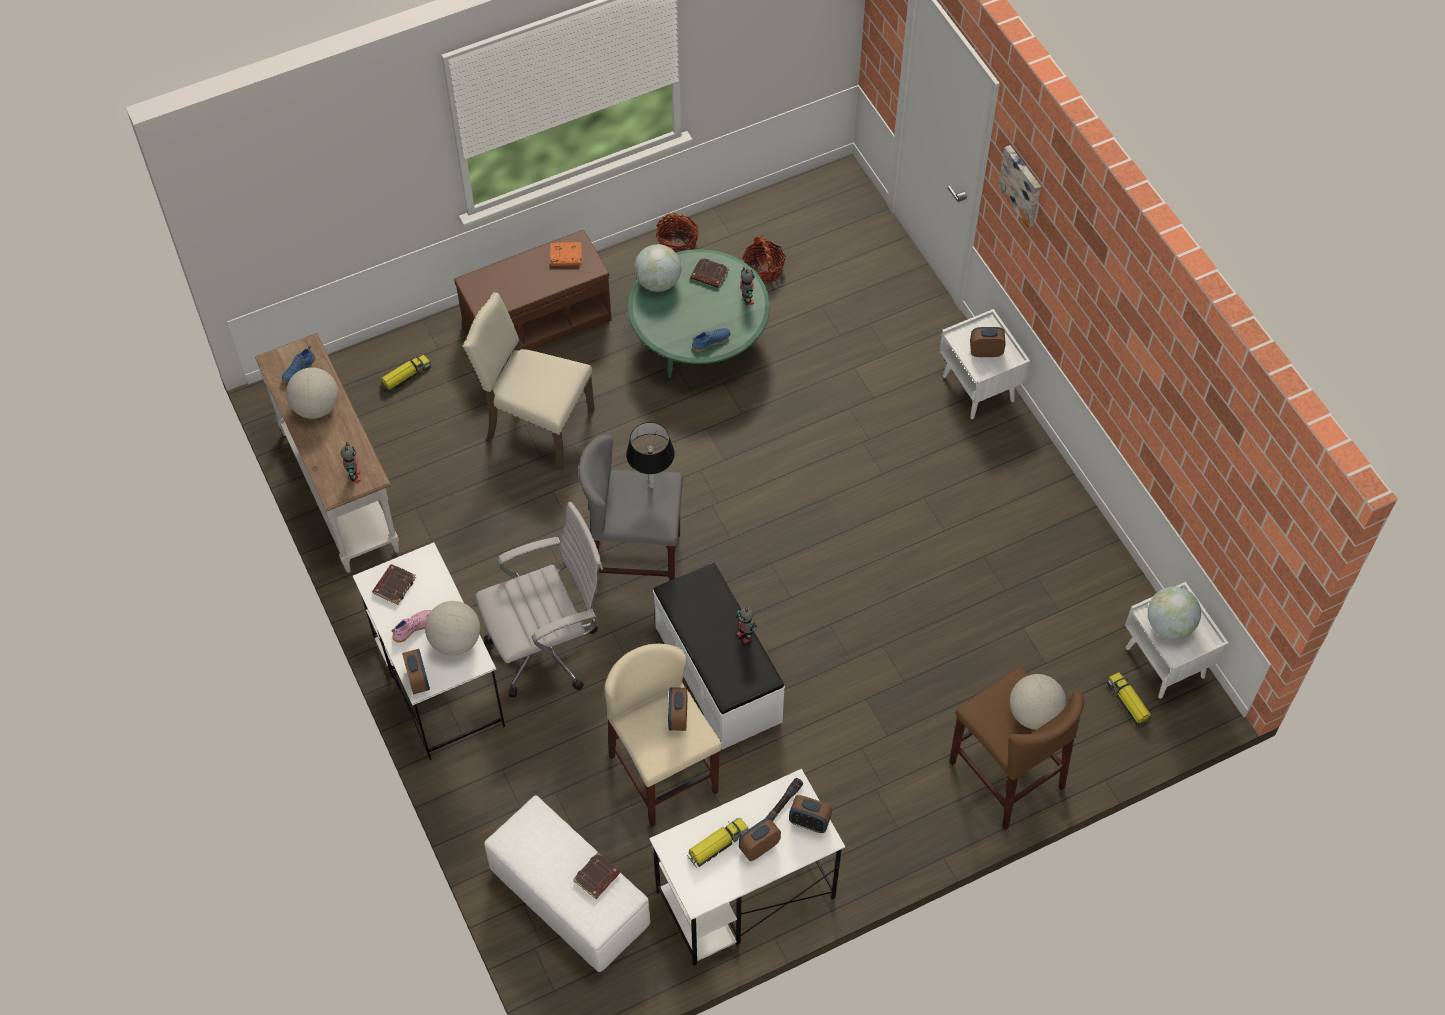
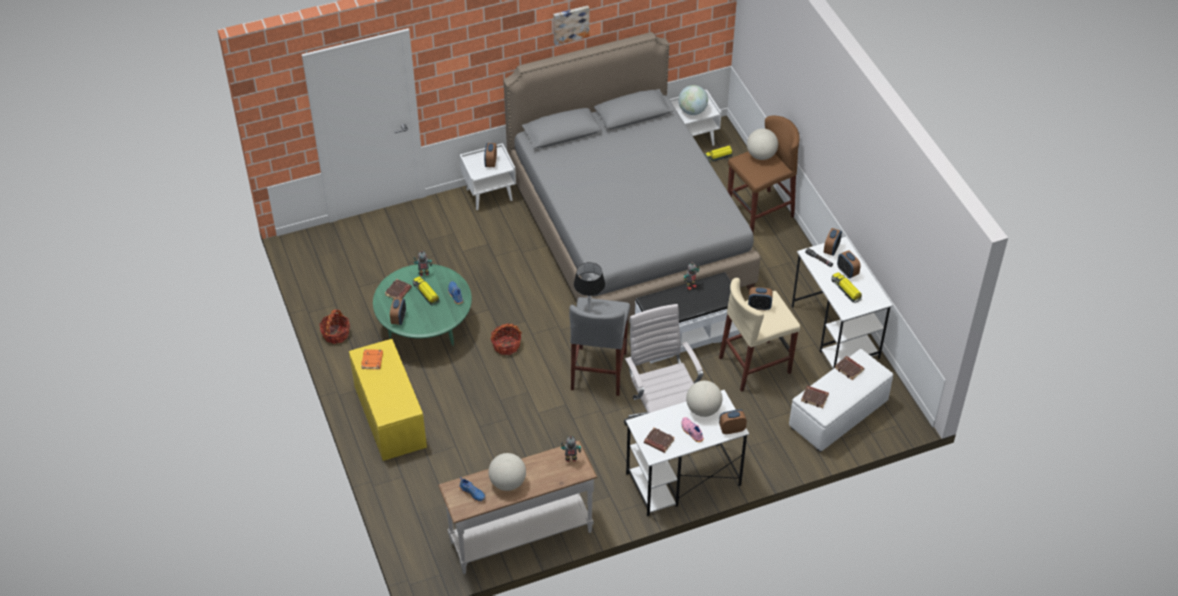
camera: 85 degrees left, 10 degrees down
(405, 377) = (424, 496): toy truck -> toy truck (426, 293)
(534, 825) = (815, 398): none -> brown book
(537, 425) = (481, 419): beige chair -> none
(538, 321) = (389, 416): brown bench -> yellow bench
(658, 282) = (399, 319): globe -> alarm clock
(763, 269) = (370, 289): basket -> basket (506, 345)
(929, 580) = (628, 231): none -> grey bed
(1022, 185) = (453, 58): picture -> picture (570, 24)

